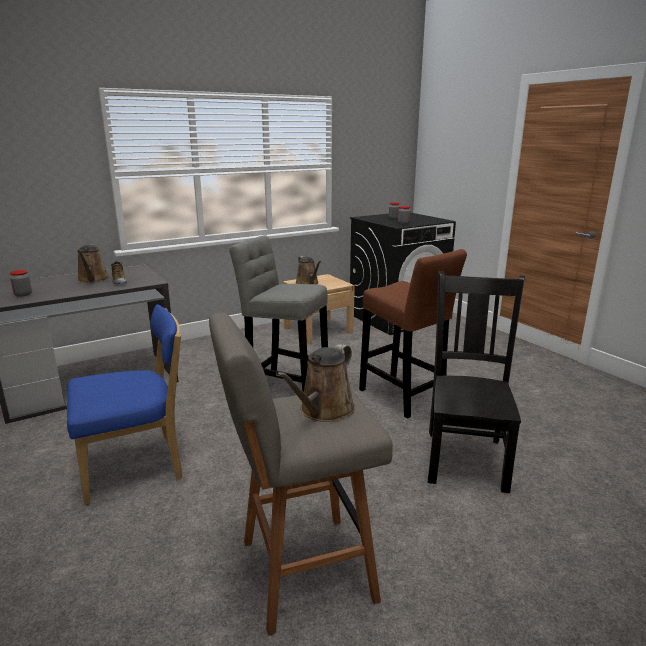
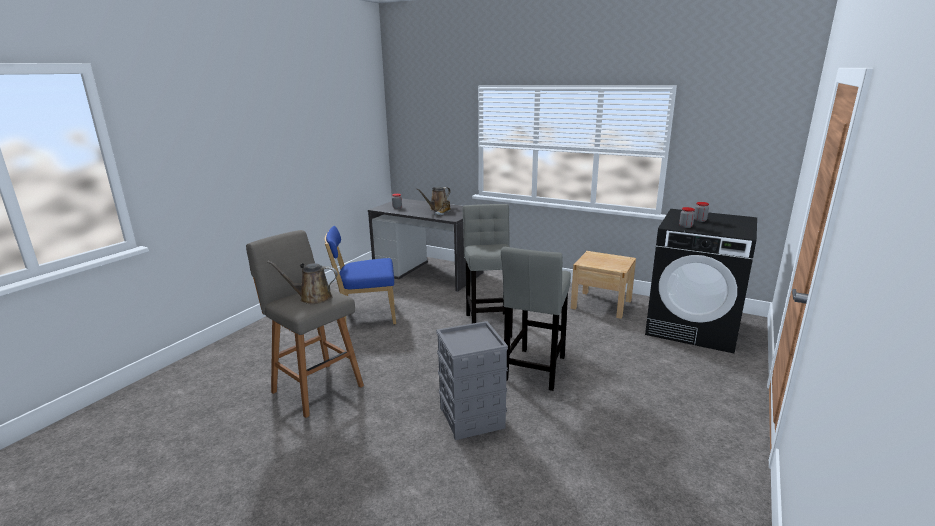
camera: 60 degrees right, 0 degrees up
(137, 466) = (366, 316): blue chair -> blue chair turned 135 degrees clockwise
(308, 283) = (596, 258): brown watering can -> none
(404, 397) = (534, 371): brown stool -> grey stool
(465, 457) = (472, 418): black chair -> grey storage box

